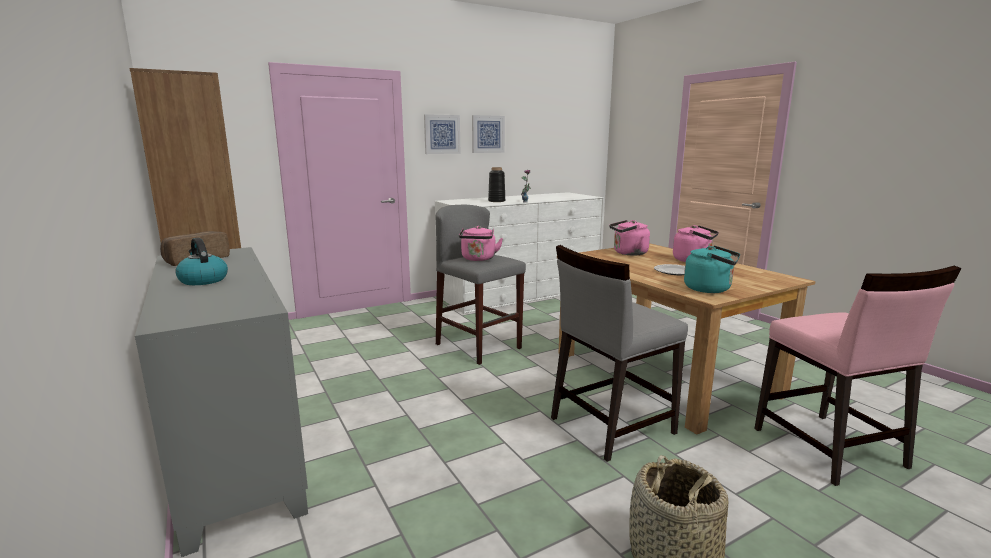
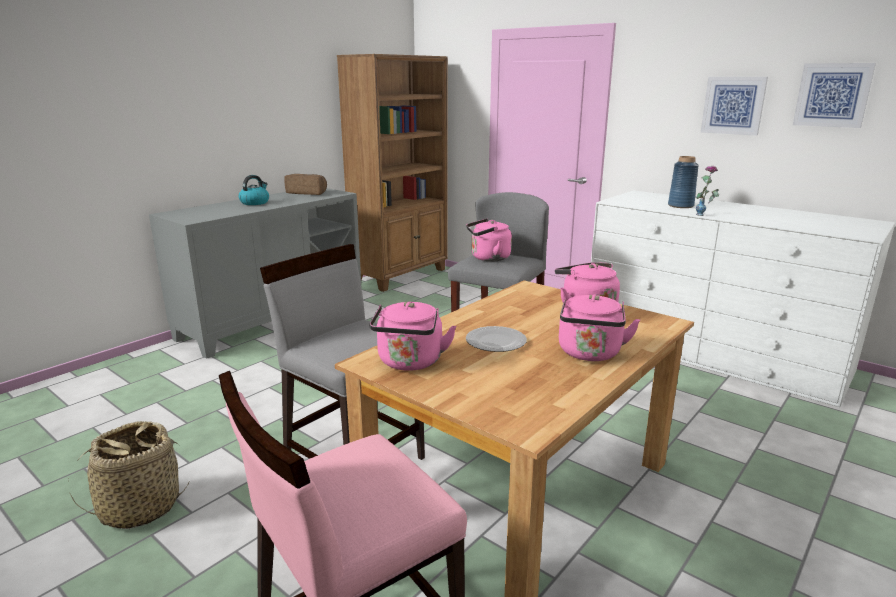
camera: 70 degrees right, 5 degrees up
(442, 134) = (658, 104): picture -> picture (832, 95)
(496, 201) = (680, 206): black vase -> blue vase
(710, 289) = (410, 363): turquoise kettle -> pink kettle

